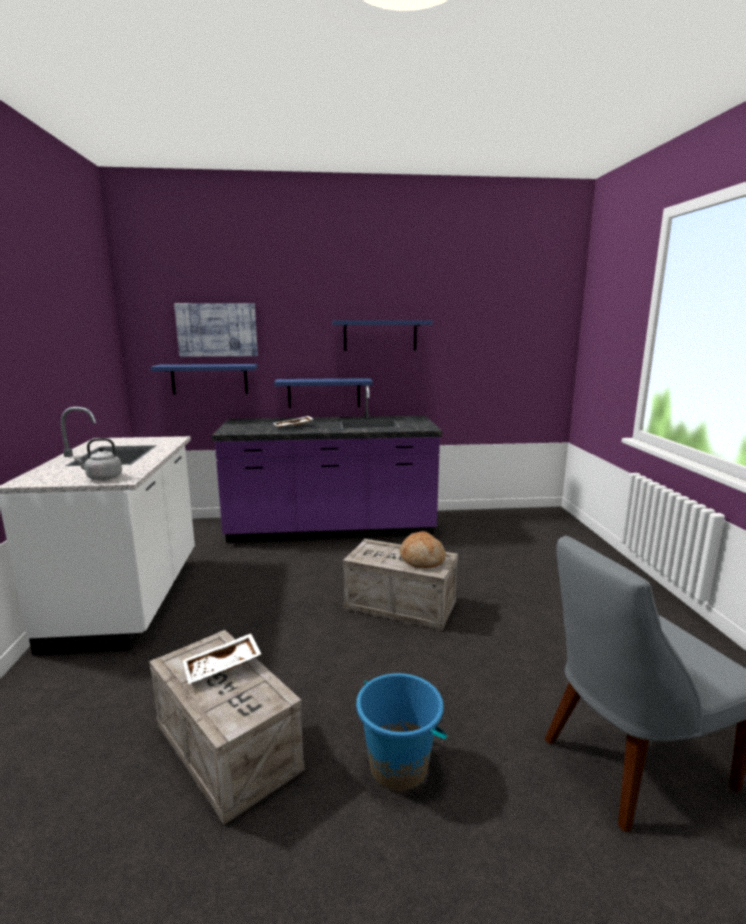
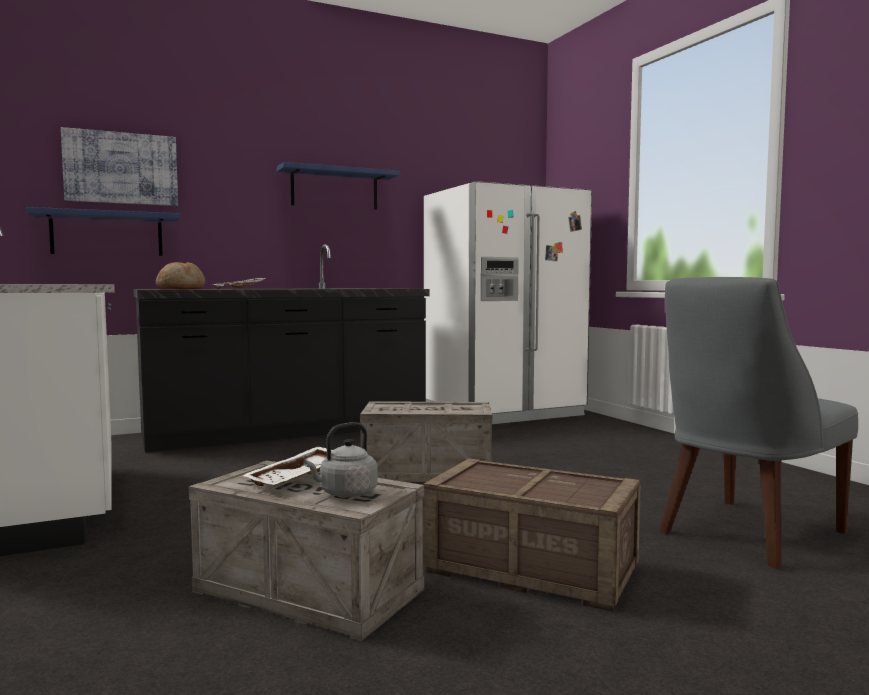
camera: 20 degrees left, 10 degrees down
(102, 478) = (53, 284): grey kettle -> grey kettle (345, 493)
(324, 393) = (265, 257): blue shelf -> none
(331, 529) = (286, 431): purple counter -> black counter
(399, 766) = (530, 570): blue bucket -> crate
(422, 559) = (453, 407): bread -> bread (180, 289)
(513, 525) = (503, 413): none -> white fridge

